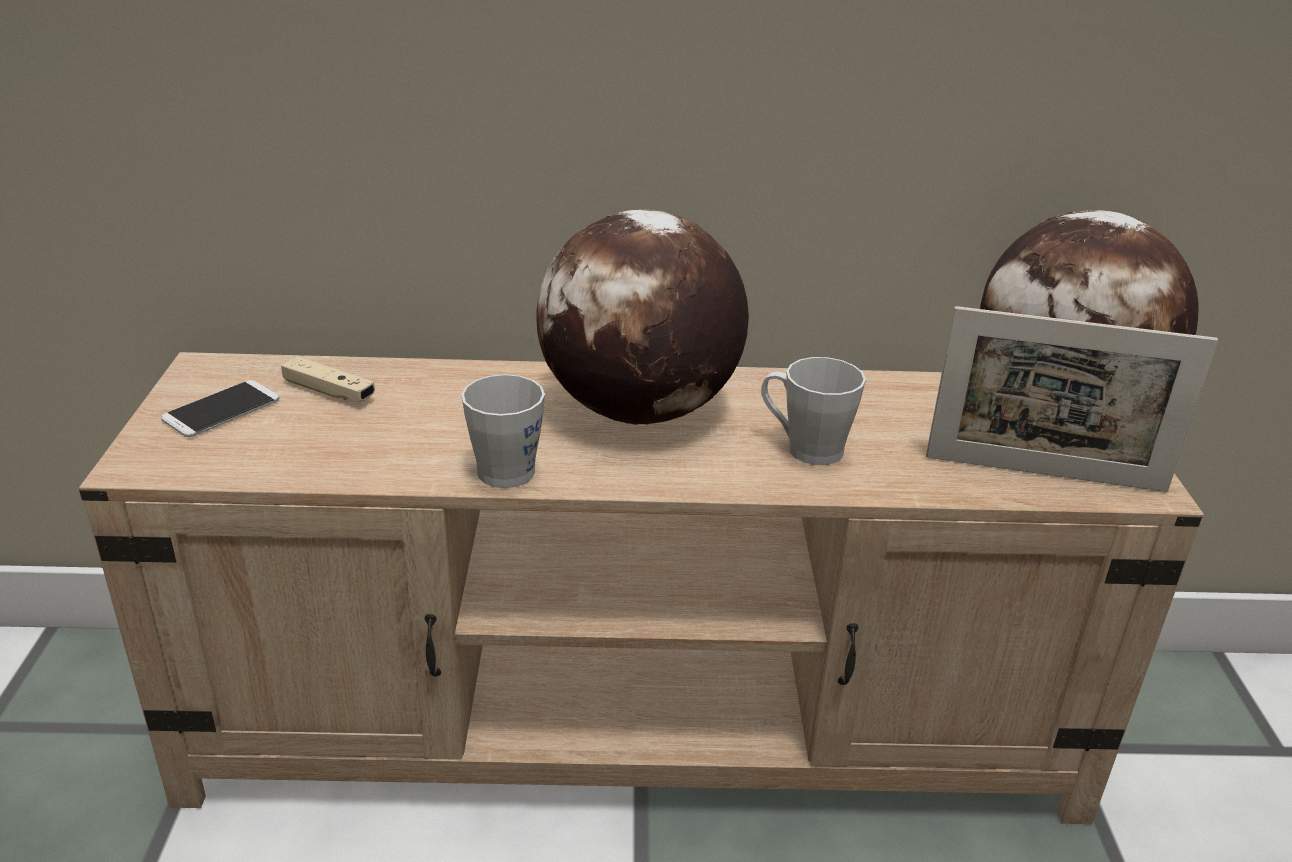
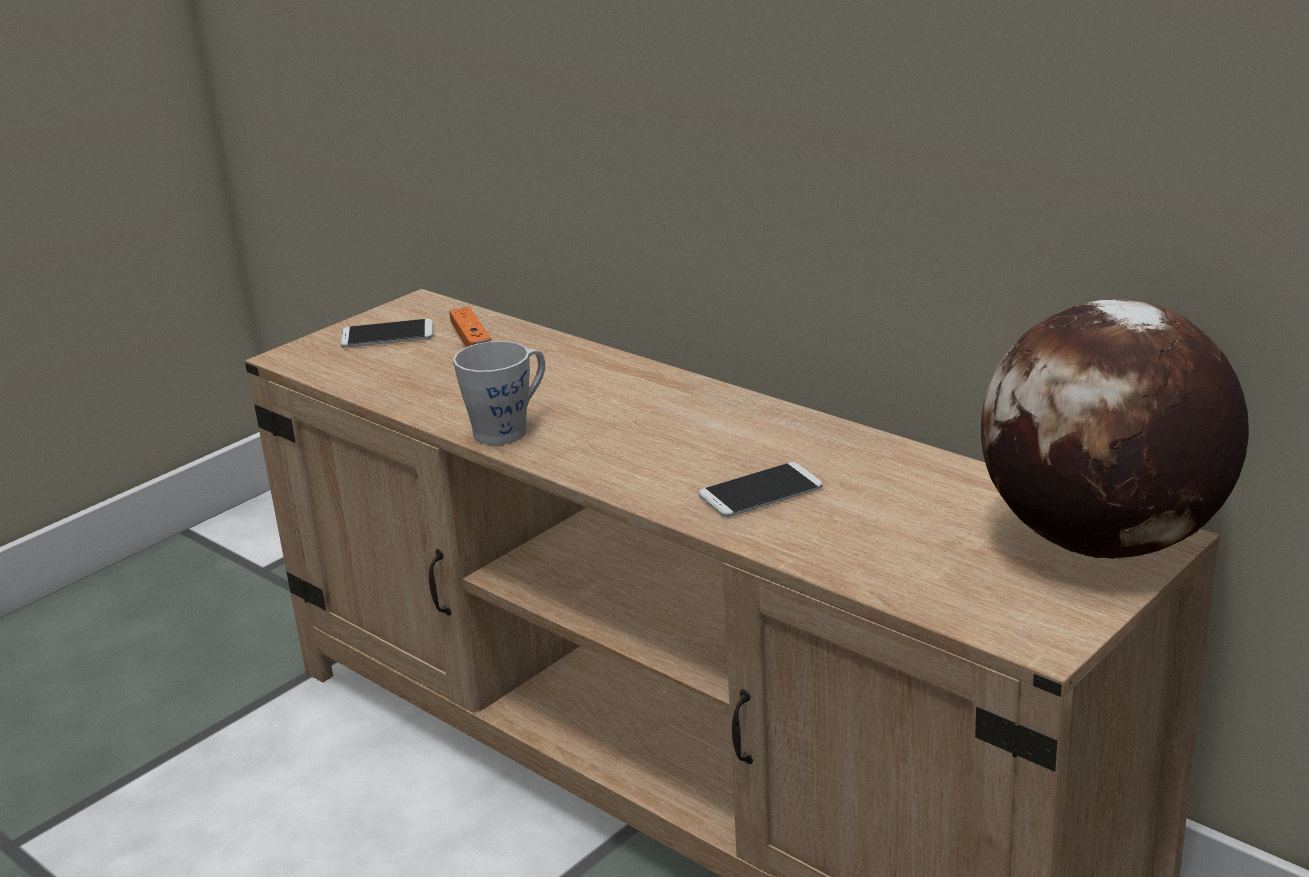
camera: 45 degrees right, 5 degrees down
(329, 391) = (471, 341): beige game controller -> orange game controller
(639, 411) = (672, 421): globe -> none
(804, 447) = (760, 491): grey mug -> phone
(1044, 473) = (953, 588): picture frame -> none

